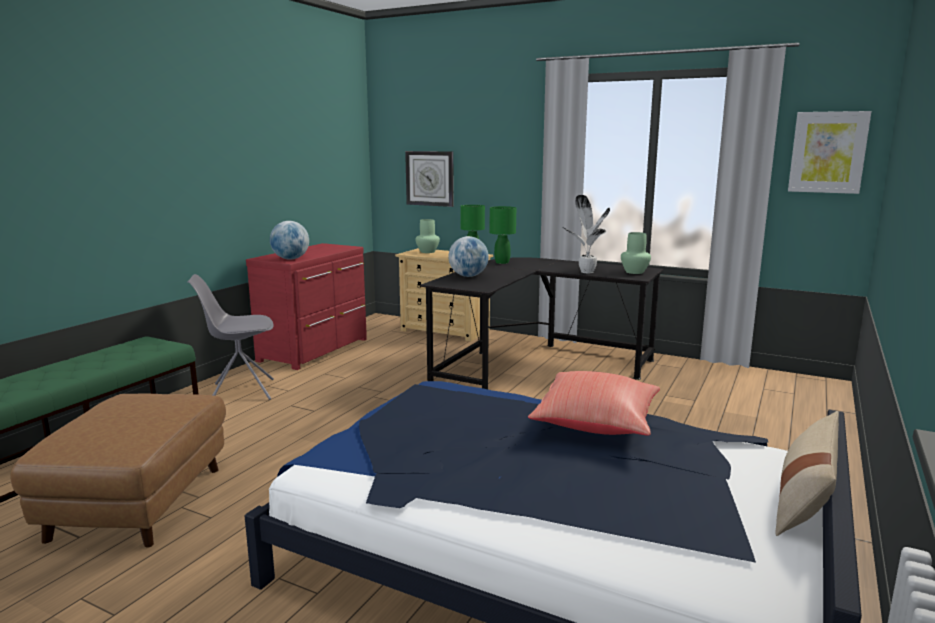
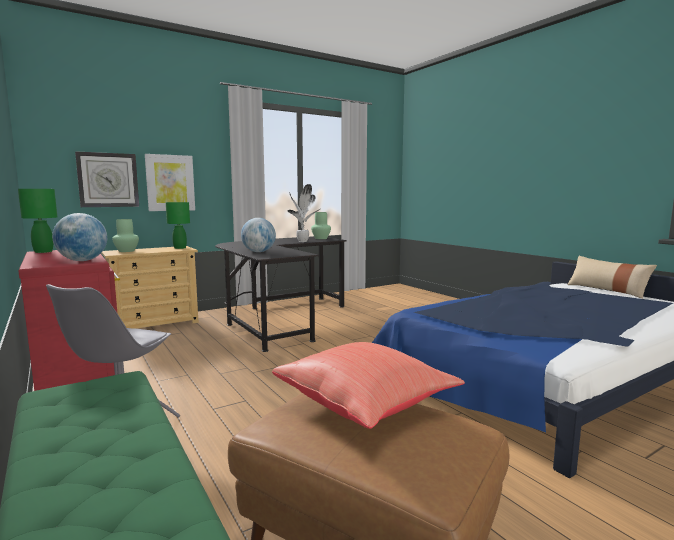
camera: 60 degrees left, 5 degrees down
(502, 262) = (233, 245): green table lamp -> green table lamp (43, 251)
(597, 425) = (520, 294): red pillow -> red pillow (365, 405)
(828, 152) = (381, 164): picture -> picture (170, 183)

